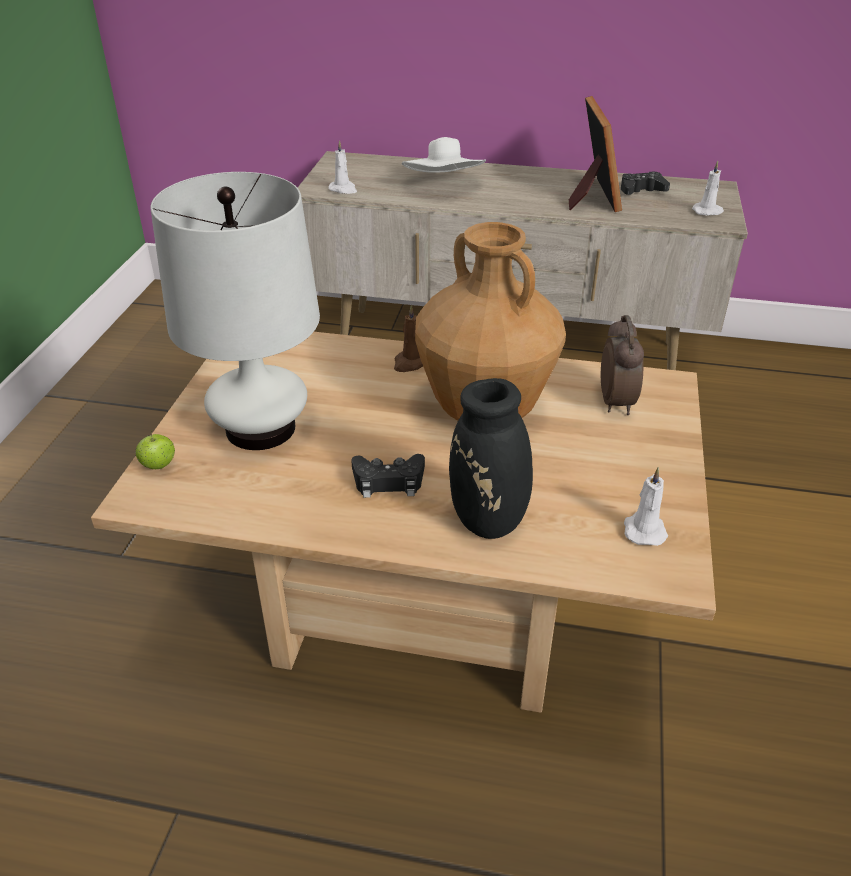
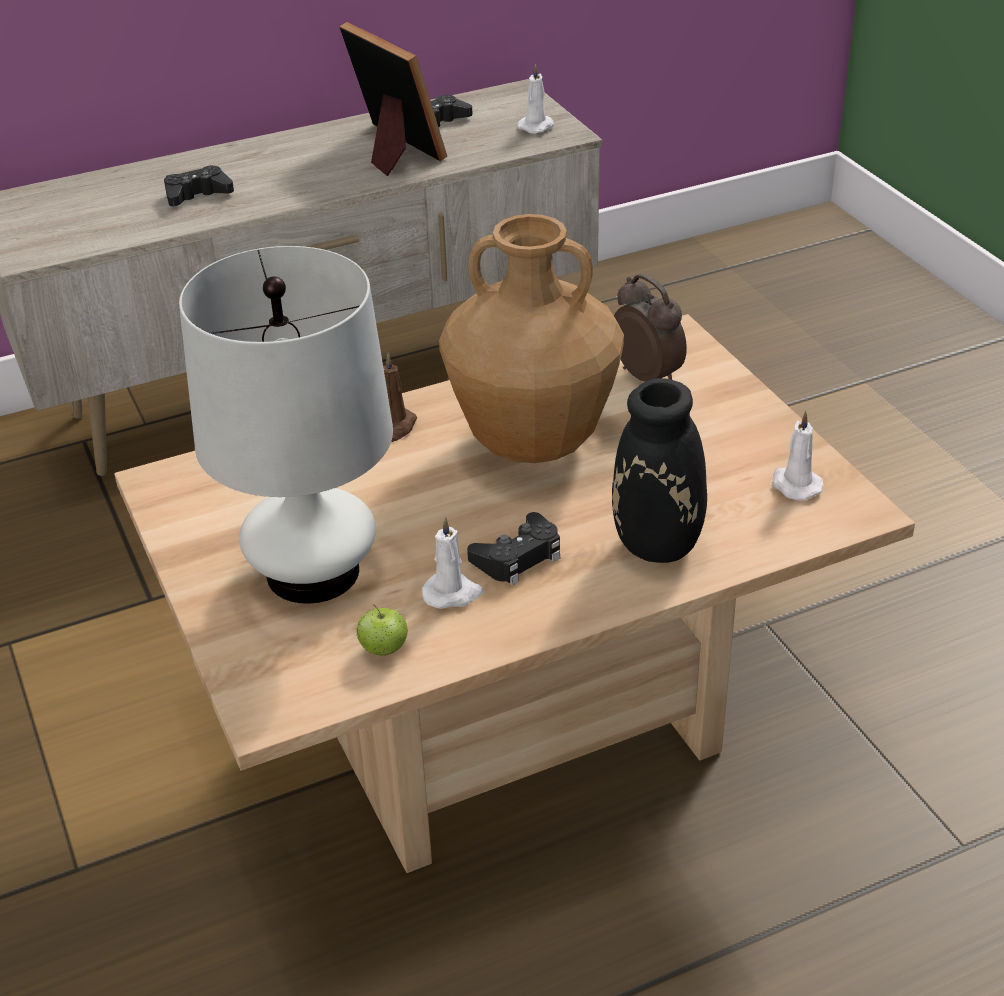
camera: 35 degrees left, 0 degrees up
(158, 466) = (246, 667): apple -> apple (384, 649)
(343, 189) = (66, 244): white candle -> white candle (453, 593)
(444, 186) = (197, 195): white hat -> black game controller

